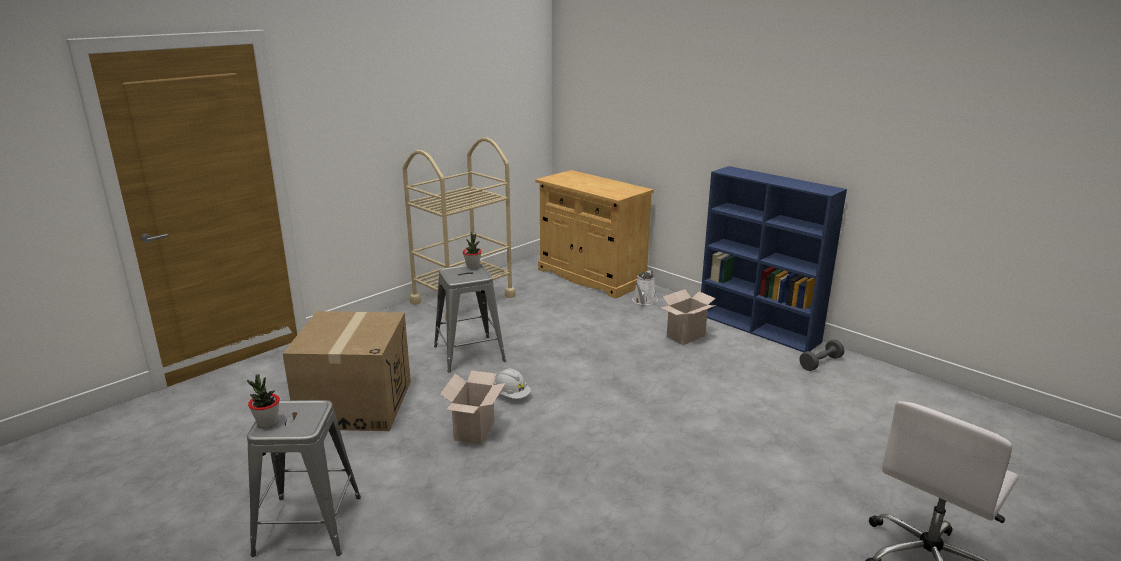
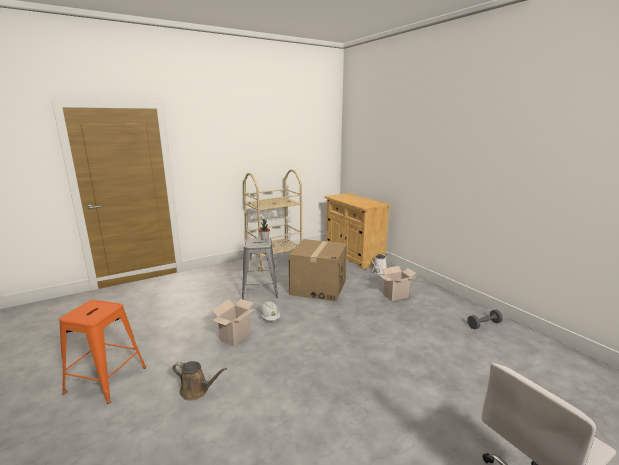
camera: 15 degrees right, 5 degrees down
(267, 422) = (77, 312): potted plant -> none
(309, 525) = (106, 380): grey stool -> orange stool
(355, 404) = (181, 310): cardboard box -> cardboard box (318, 287)
(465, 514) = (197, 390): none -> brown watering can
(759, 328) = (448, 296): blue bookcase -> none

